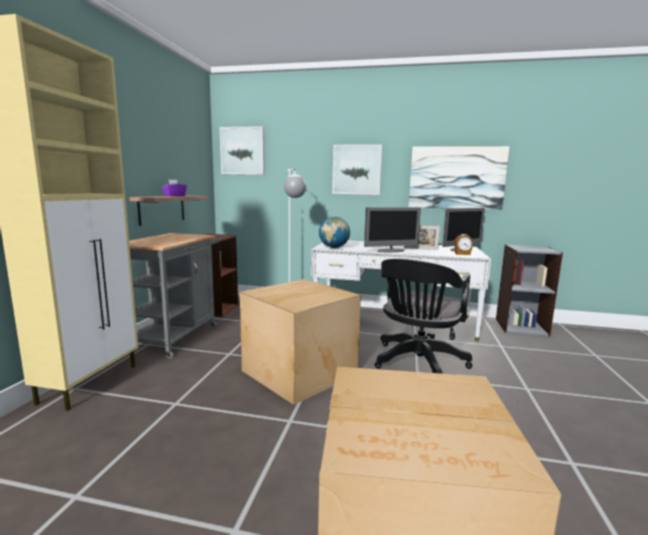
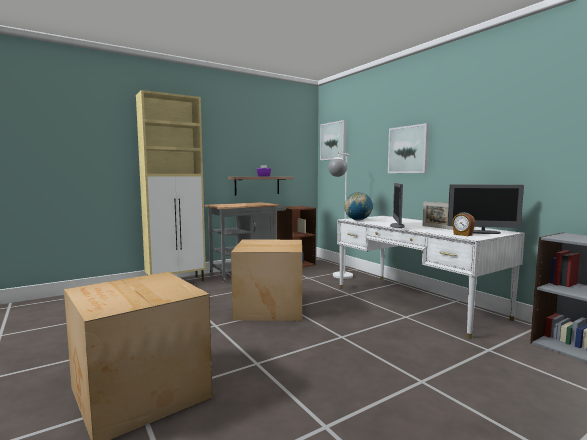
camera: 45 degrees right, 5 degrees down
(391, 251) = (397, 226): monitor -> monitor turned 75 degrees clockwise
(417, 364) = (361, 331): black office chair -> none
(456, 178) = (502, 151): picture -> none

